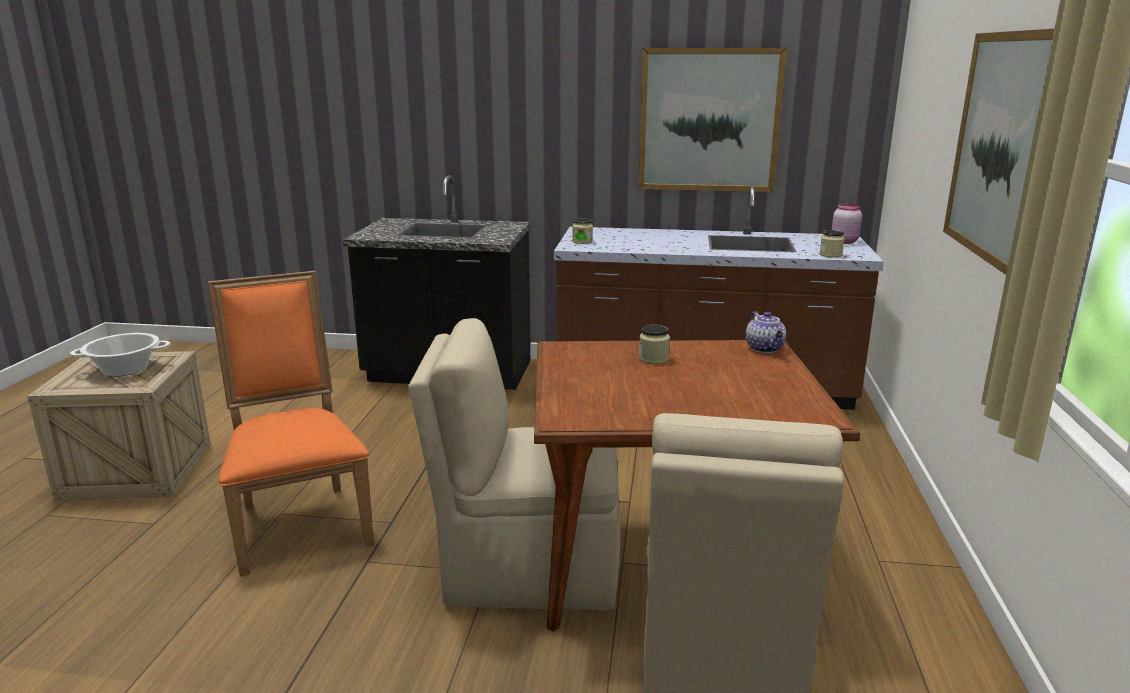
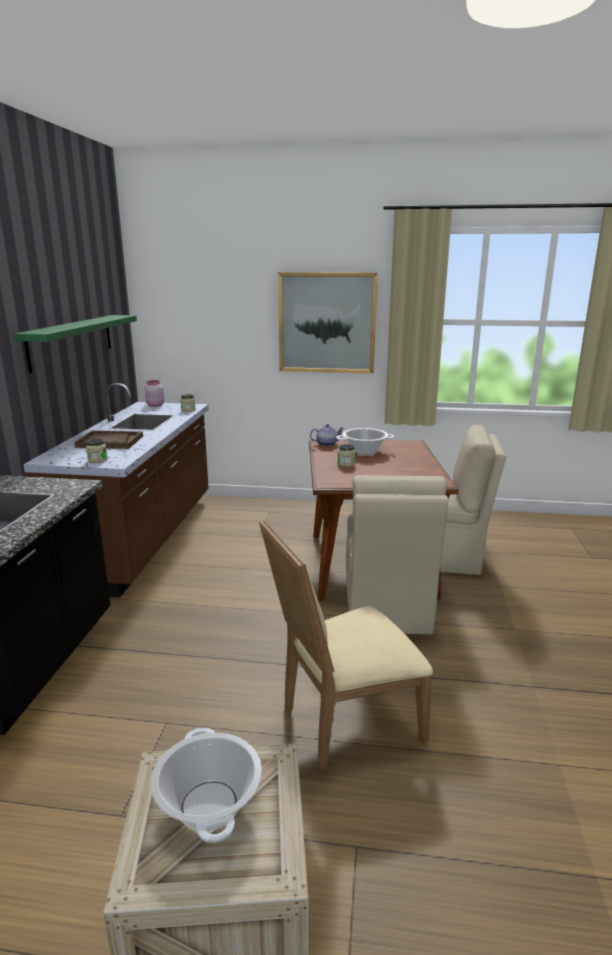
camera: 90 degrees left, 0 degrees up
(300, 522) = (343, 723): orange chair -> beige chair
(651, 239) = (109, 441): none -> brown tray
(709, 120) = (72, 341): picture -> green shelf
(733, 373) = (364, 451): none -> cooking pot

